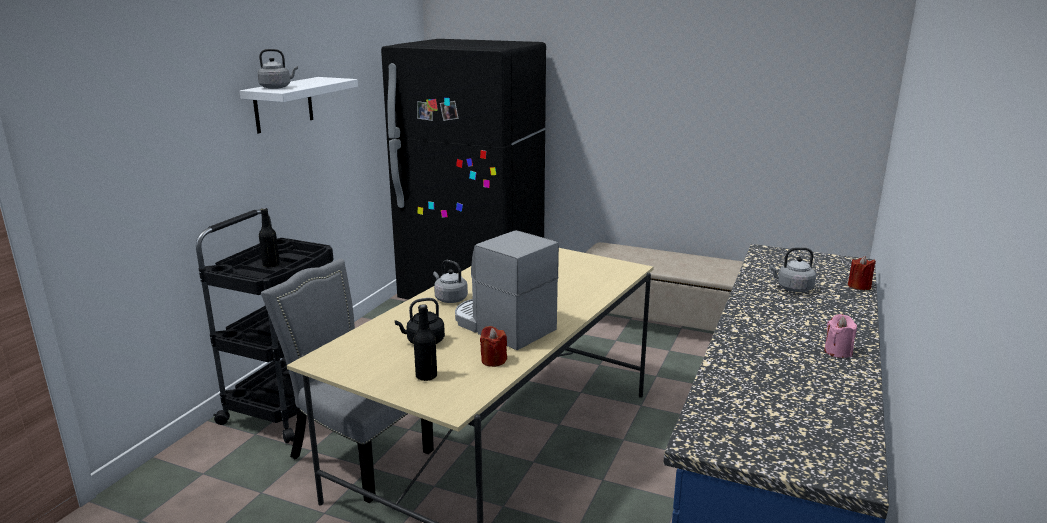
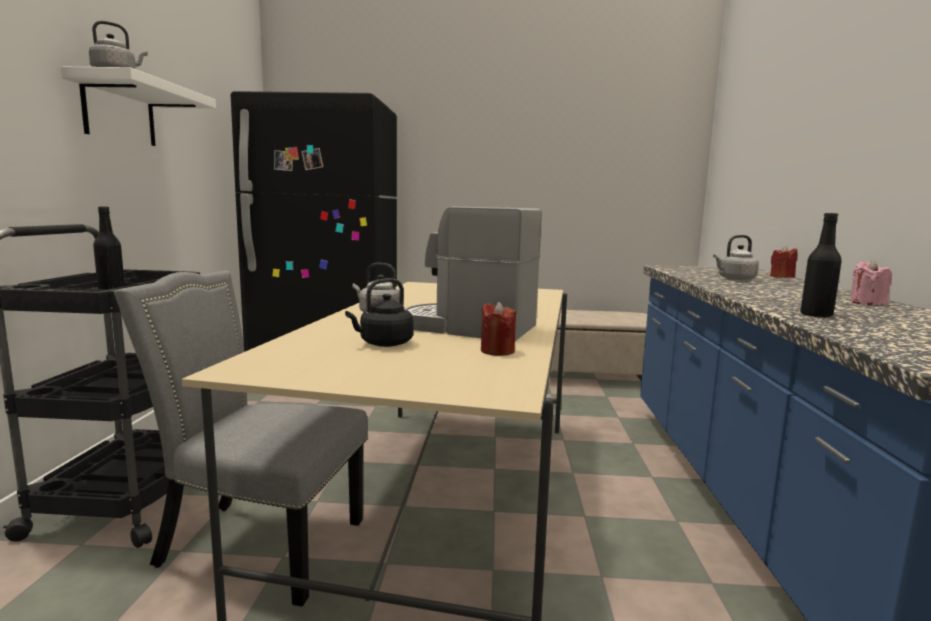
camera: 20 degrees left, 10 degrees down
(426, 376) = (425, 370): black bottle -> black bottle (816, 315)

